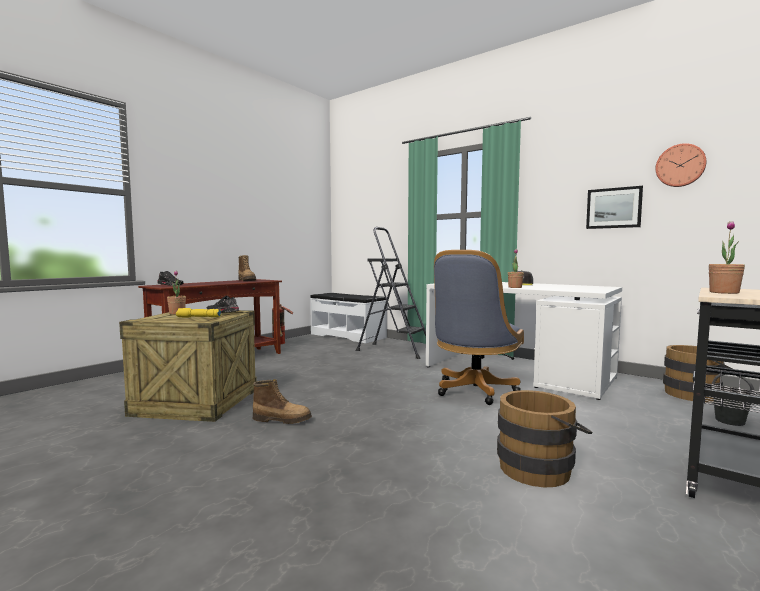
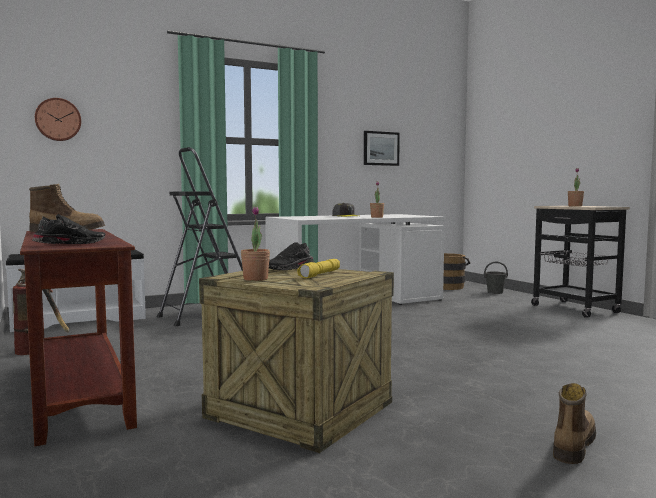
camera: 65 degrees left, 0 degrees up
(282, 420) = (411, 375): boot -> boot (572, 445)
(473, 393) = (397, 317): blue office chair -> none
(540, 468) = (548, 329): brown bucket -> none
(680, 165) = (417, 121): wall clock -> wall clock (58, 119)

